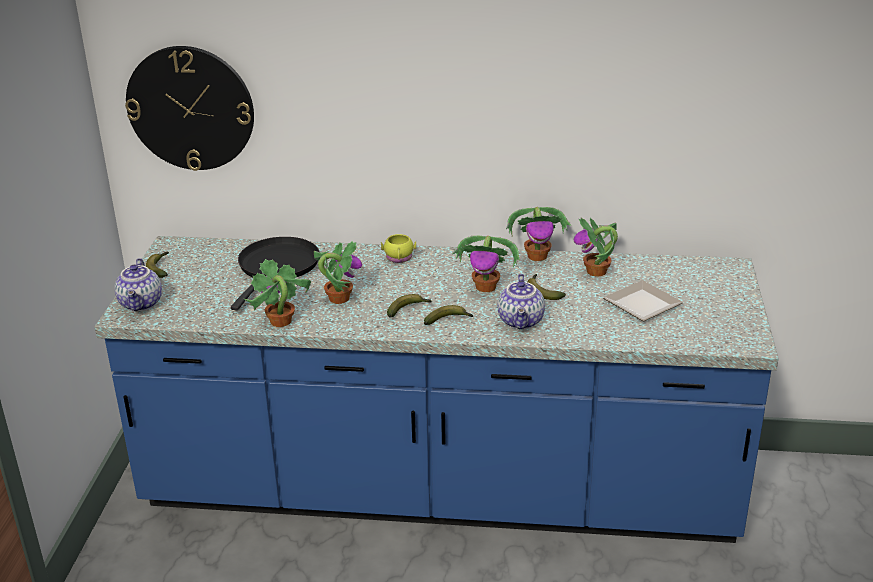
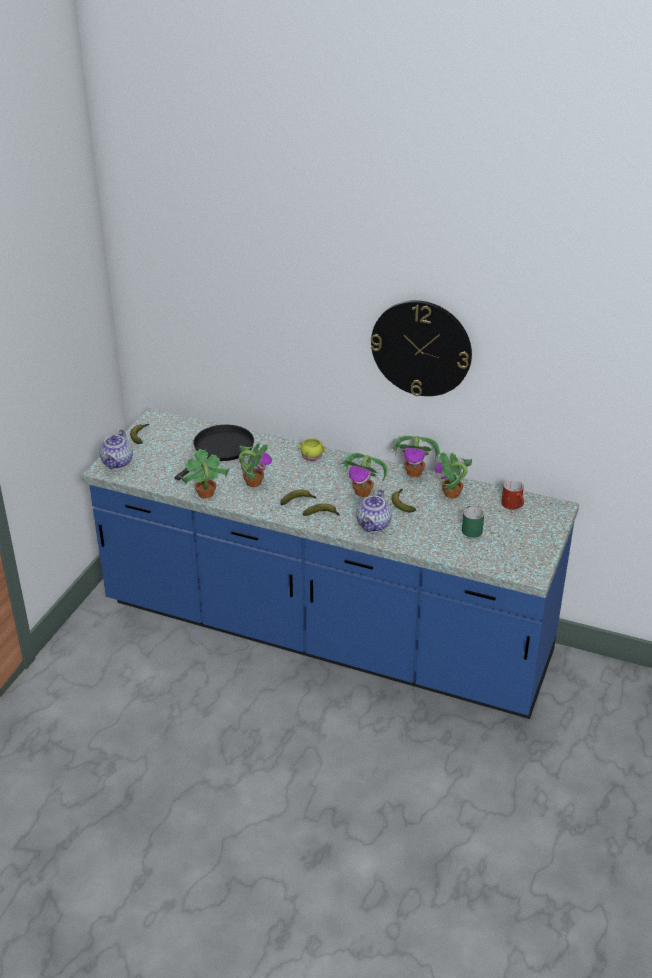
camera: 15 degrees right, 5 degrees up
(190, 108) = (176, 322): wall clock -> wall clock (421, 348)
(642, 306) = (470, 528): plate -> green mug
(679, 272) = (514, 506): none -> red mug

